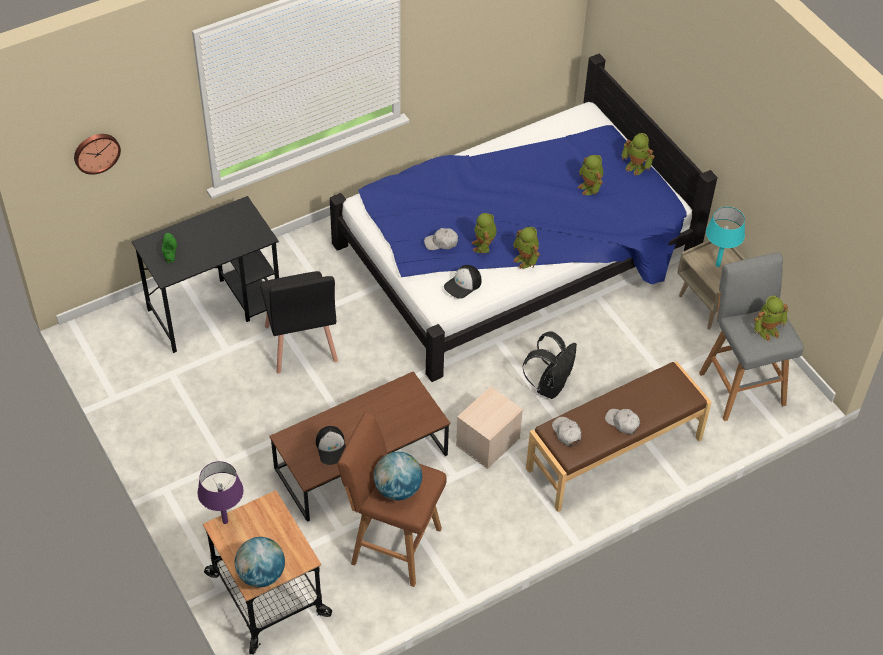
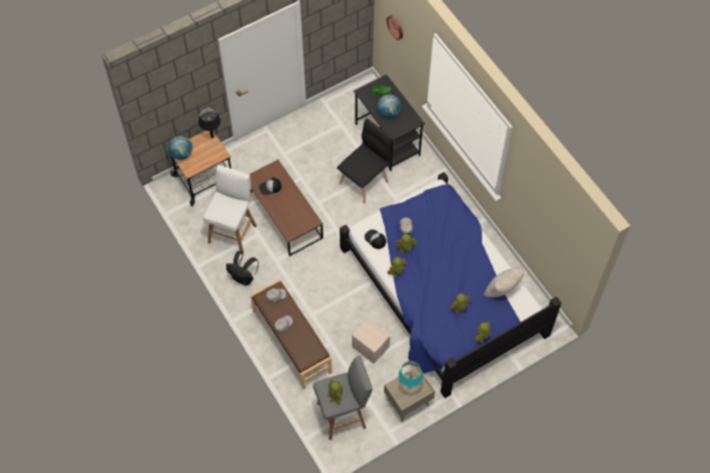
camera: 90 degrees right, 10 degrees up
(225, 521) = (212, 137): purple table lamp -> black table lamp
(300, 344) = (364, 182): black chair -> black chair turned 150 degrees clockwise
(393, 544) = (233, 232): brown stool -> white stool
(397, 489) = (223, 205): globe -> globe (388, 113)
(488, 442) = (298, 276): beige storage box -> beige storage box (370, 347)
(550, 385) = (340, 309): black backpack -> black backpack (244, 278)
(555, 139) = (502, 290): none -> beige pillow

